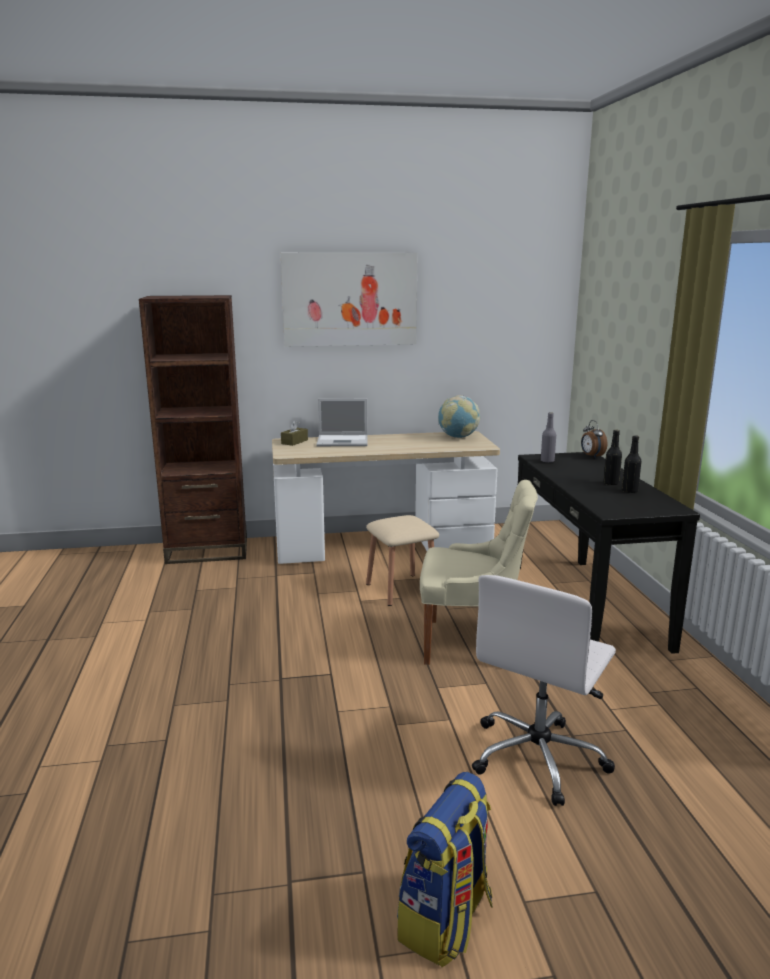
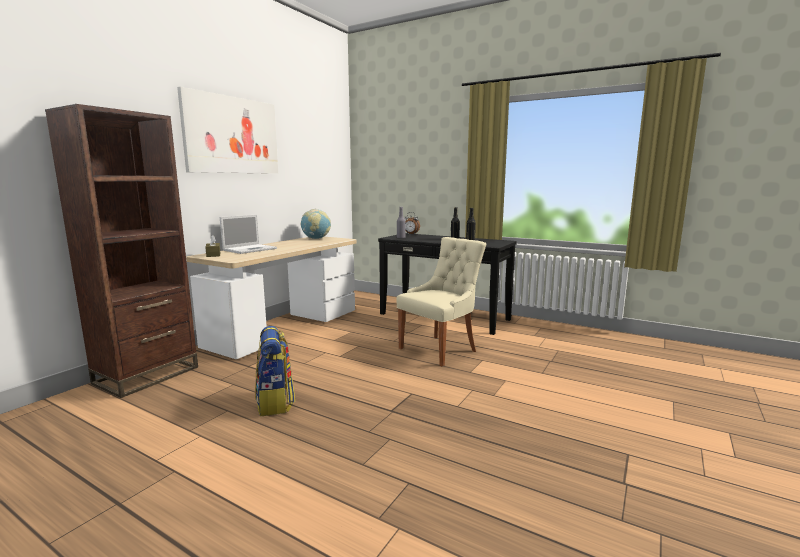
camera: 50 degrees left, 5 degrees down
(401, 589) = (349, 342): beige stool -> none
(446, 921) = (681, 445): backpack -> backpack (275, 403)
(538, 757) = (561, 374): white office chair -> none

